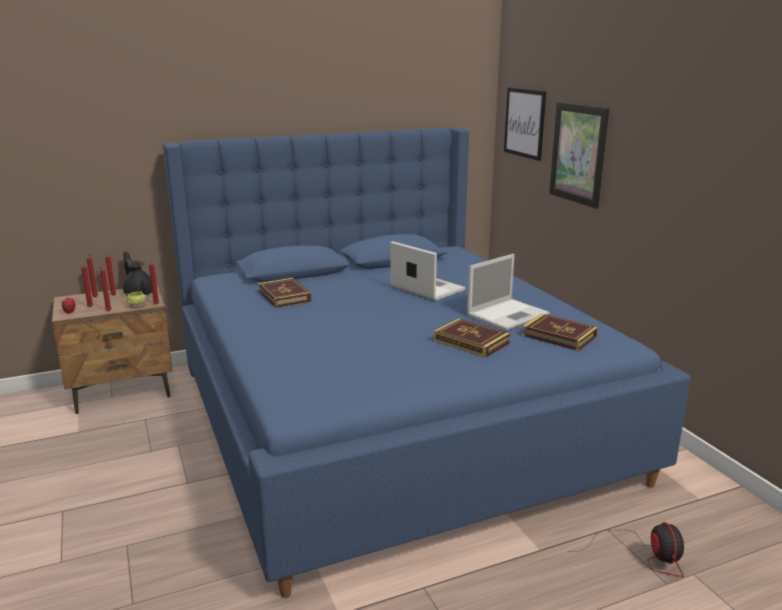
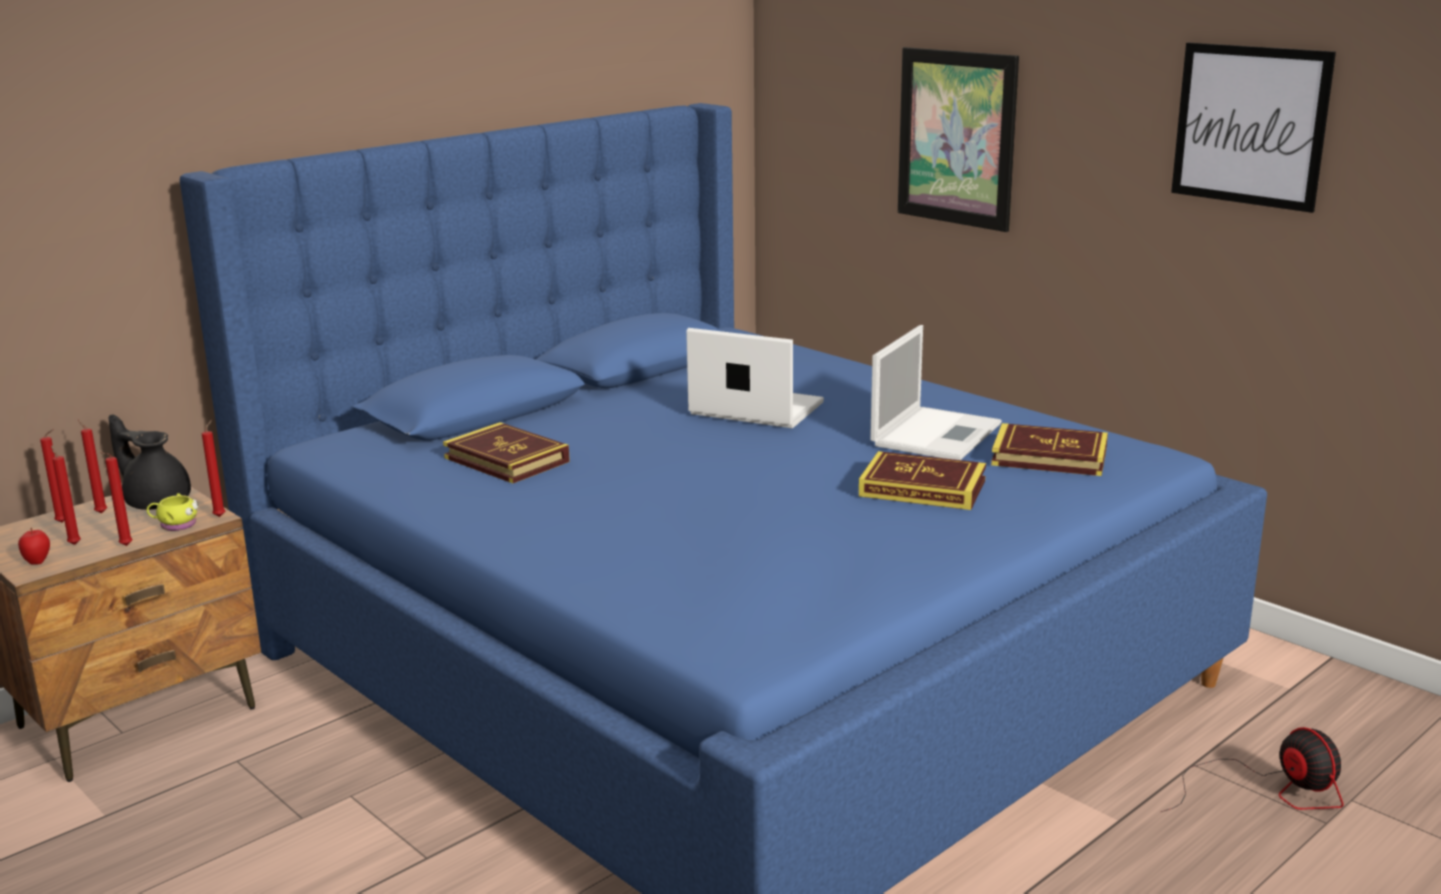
camera: 20 degrees left, 0 degrees up
(524, 123) = (827, 87): picture -> picture (1250, 125)

